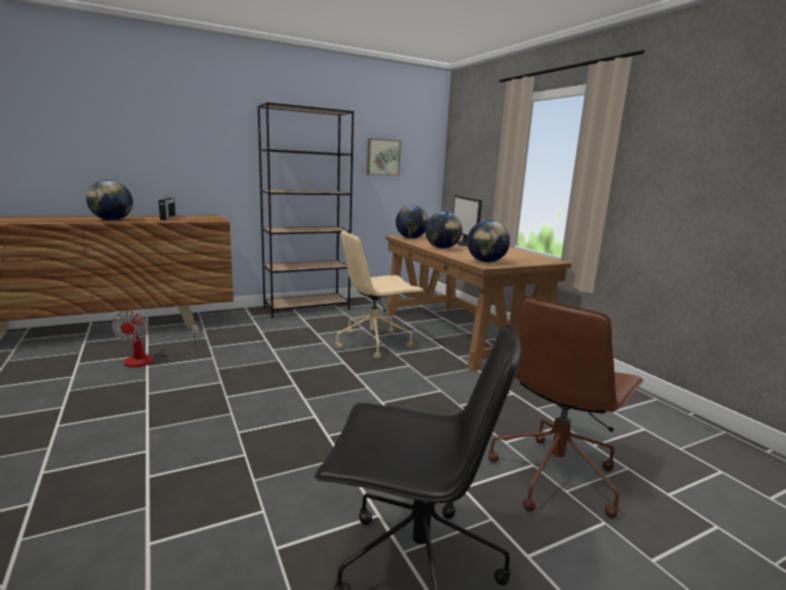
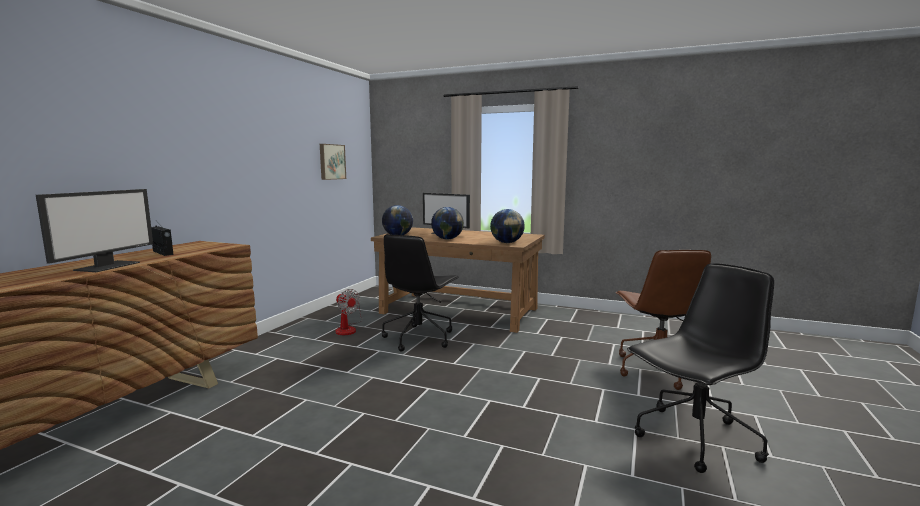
camera: 40 degrees left, 5 degrees down
(112, 220) = (107, 266): globe -> monitor
(149, 359) = (238, 429): fan -> fan (348, 329)
(307, 308) = (297, 329): beige bookcase -> none
(376, 343) = (420, 337): beige office chair -> black office chair

